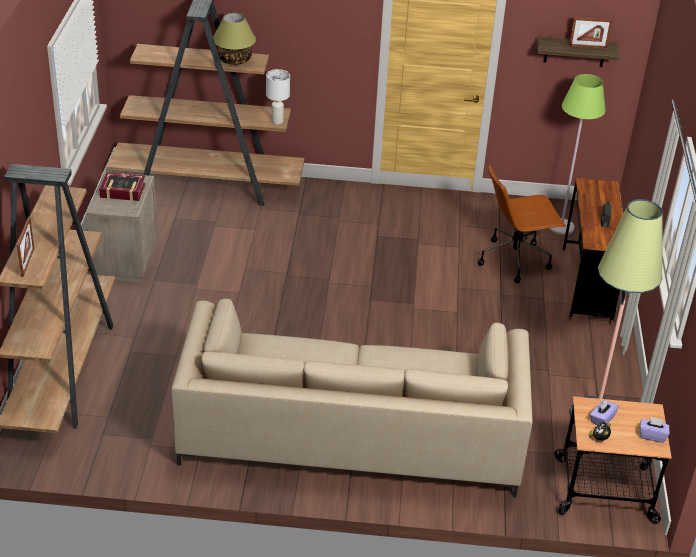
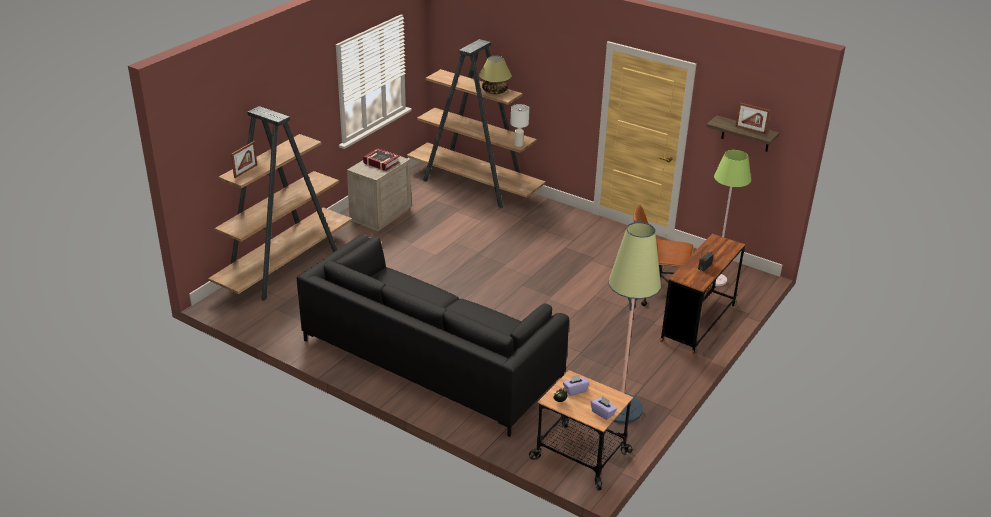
camera: 30 degrees right, 5 degrees down
(351, 434) = (431, 360): beige sofa -> black sofa

